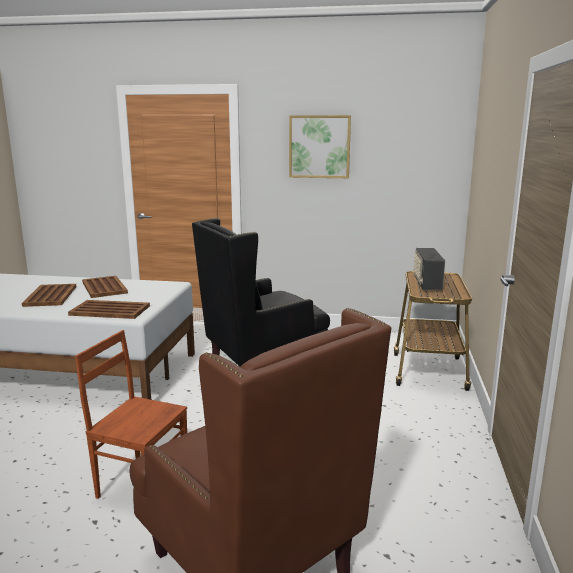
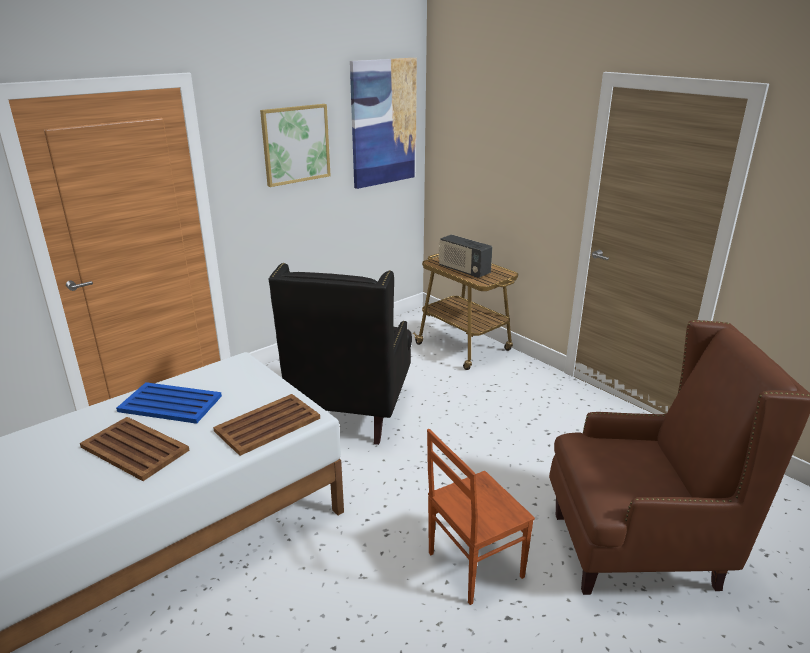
camera: 50 degrees left, 10 degrees up
(104, 287) = (169, 403): brown tray -> blue tray
(417, 139) = (383, 123): none -> picture

